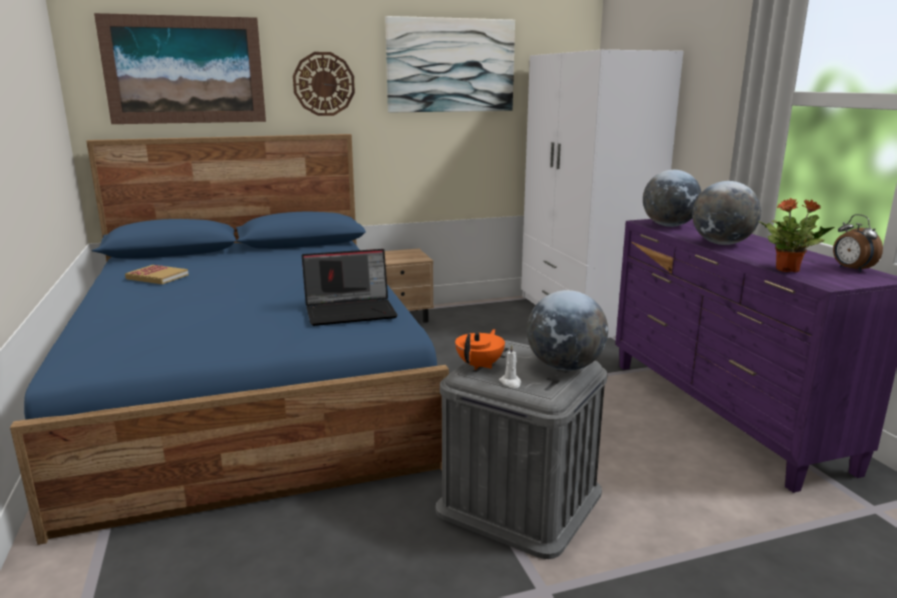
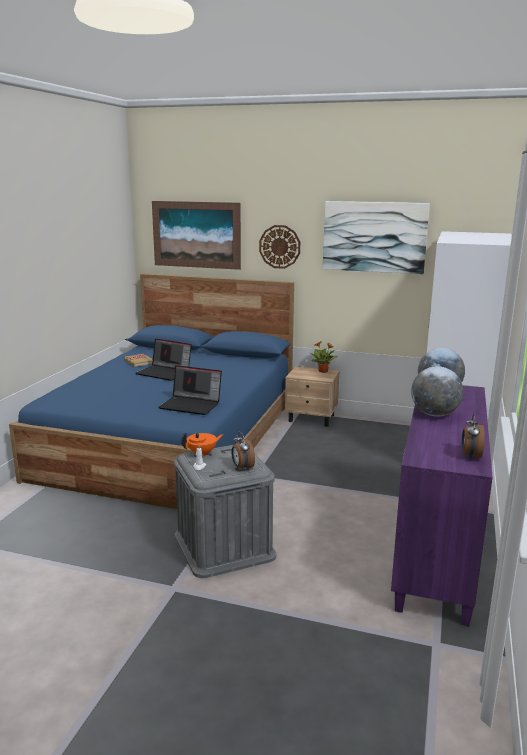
camera: 35 degrees right, 0 degrees up
(231, 282) = (165, 373): none -> laptop
(565, 367) = (242, 468): globe -> alarm clock
(788, 270) = (421, 444): potted plant -> potted plant (323, 371)

